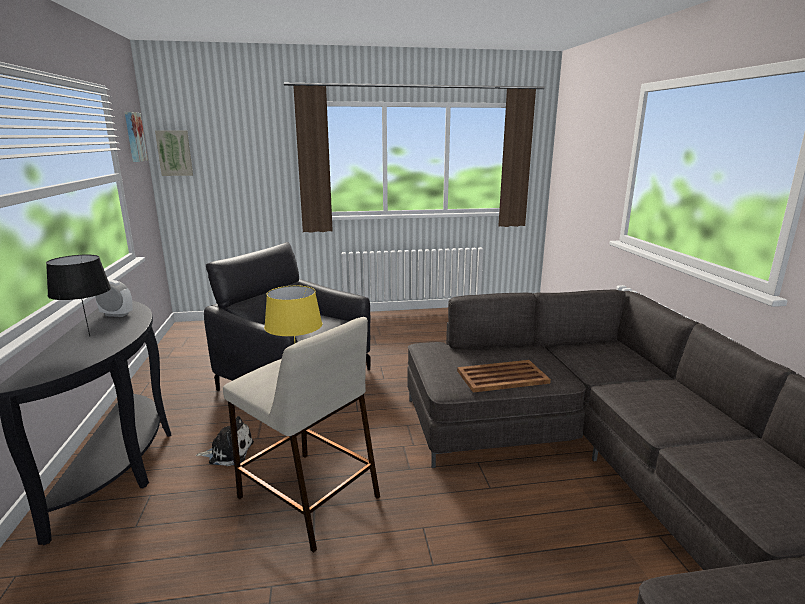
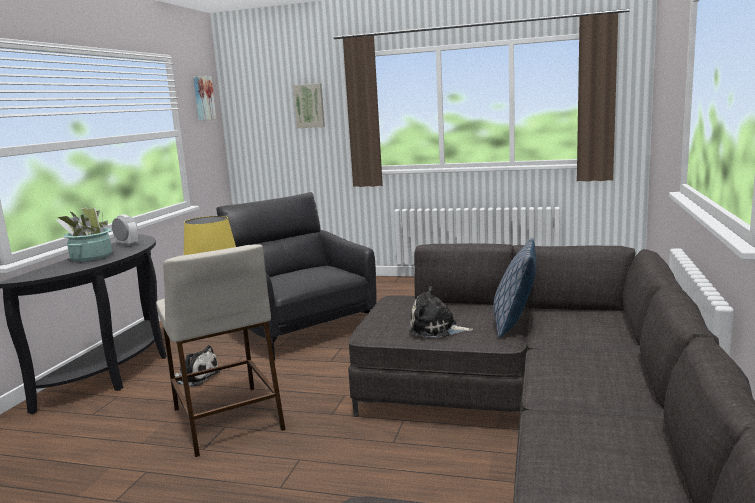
camera: 25 degrees right, 5 degrees down
(89, 336) = (91, 257): black table lamp -> potted plant
(175, 153) = (242, 111): picture -> picture (309, 106)
(503, 377) = (436, 329): brown tray -> plush toy
(556, 362) = (515, 323): none -> pillow

